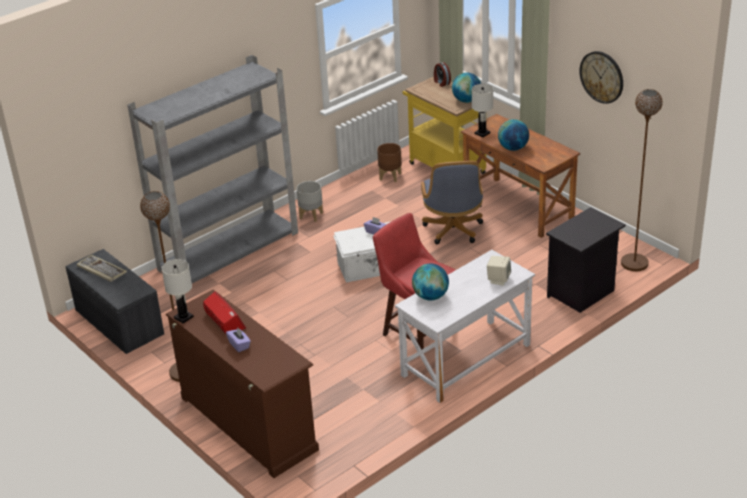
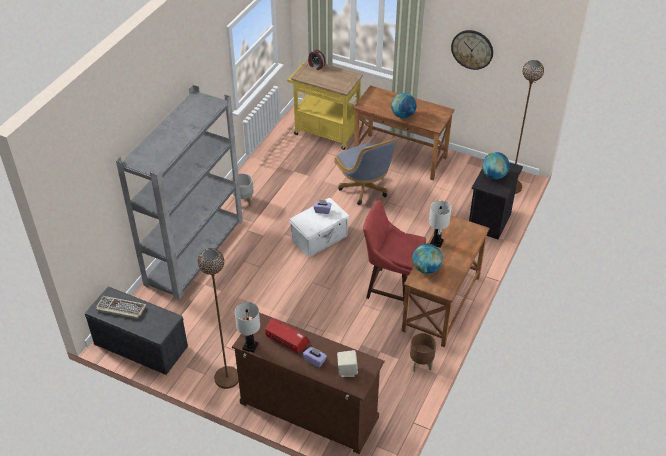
camera: 25 degrees left, 10 degrees up
(390, 176) = (286, 150): brown planter -> brown planter (421, 363)
(466, 100) = (347, 80): globe -> globe (494, 175)
(466, 360) = (442, 304): white desk -> brown desk
(482, 133) = (370, 106): white table lamp -> white table lamp (436, 242)
(498, 279) = (466, 240): beige speaker -> beige speaker (347, 370)

